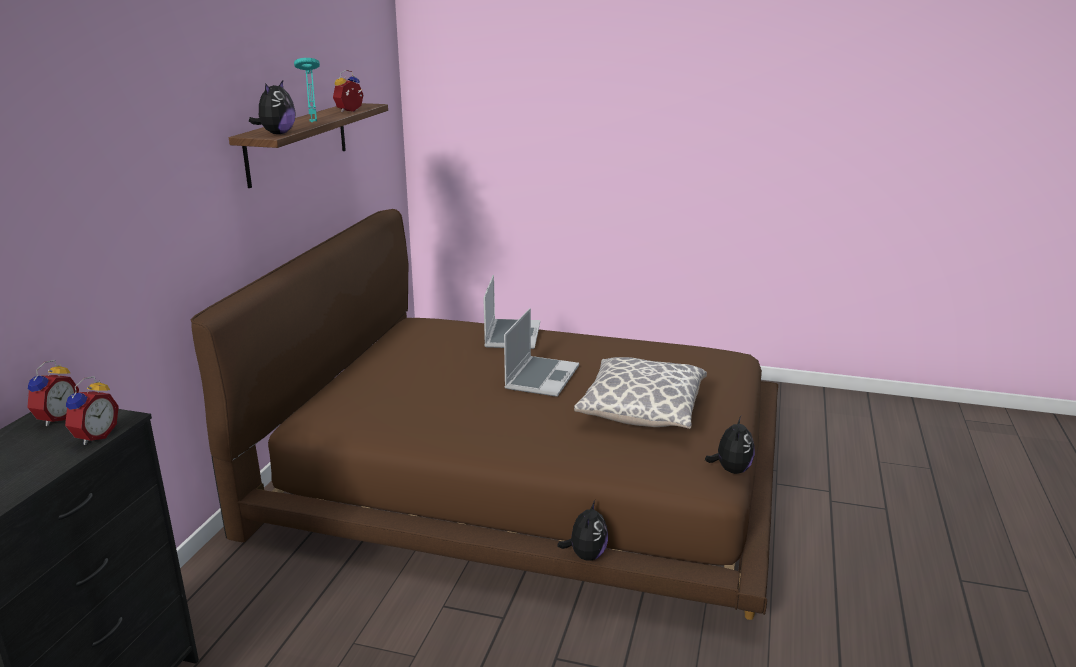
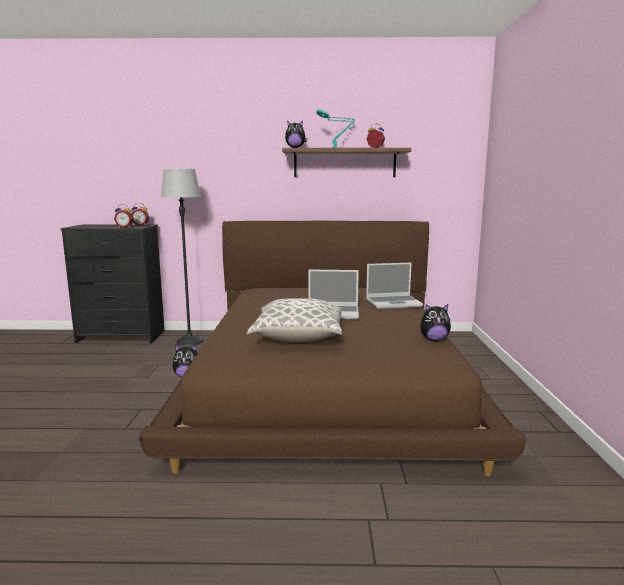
camera: 75 degrees right, 10 degrees down
(236, 598) = (190, 341): none -> floor lamp
(731, 470) = (230, 370): plush toy -> plush toy (434, 339)

